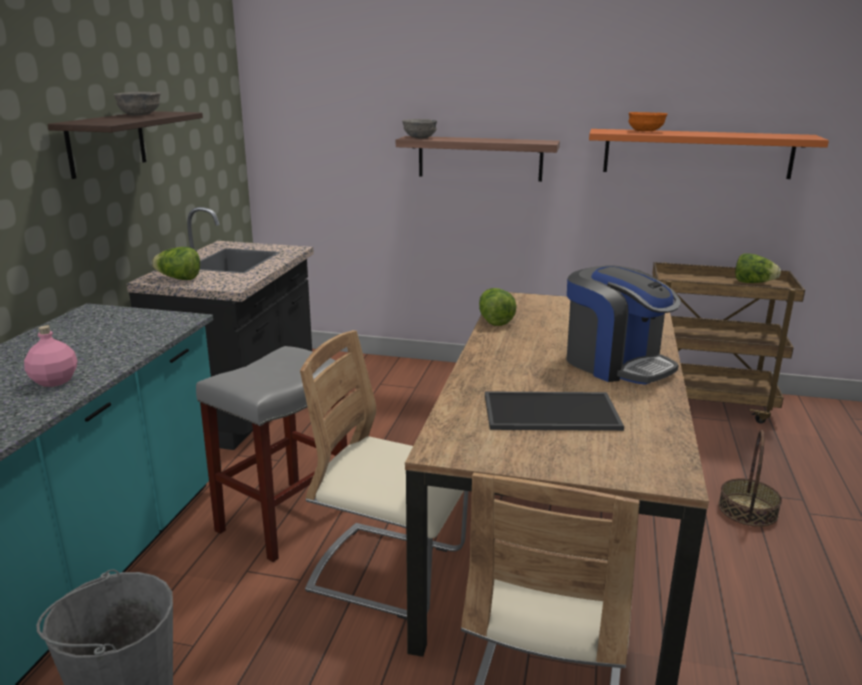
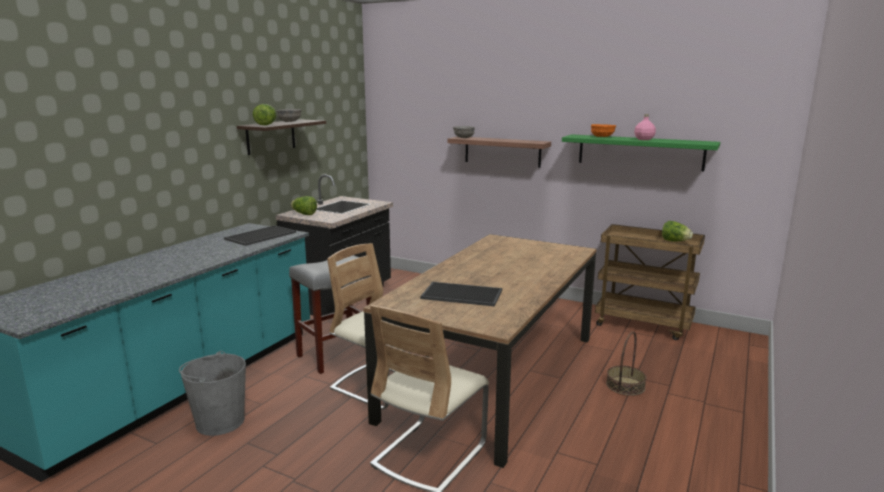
camera: 15 degrees right, 5 degrees down
(54, 381) = (212, 255): pink bottle -> pink bottle (644, 139)
(128, 329) = (261, 236): none -> tray
(494, 321) = (474, 249): lettuce -> lettuce (266, 124)
(616, 364) = (525, 276): coffee machine -> none
(697, 153) = (640, 152): orange shelf -> green shelf

